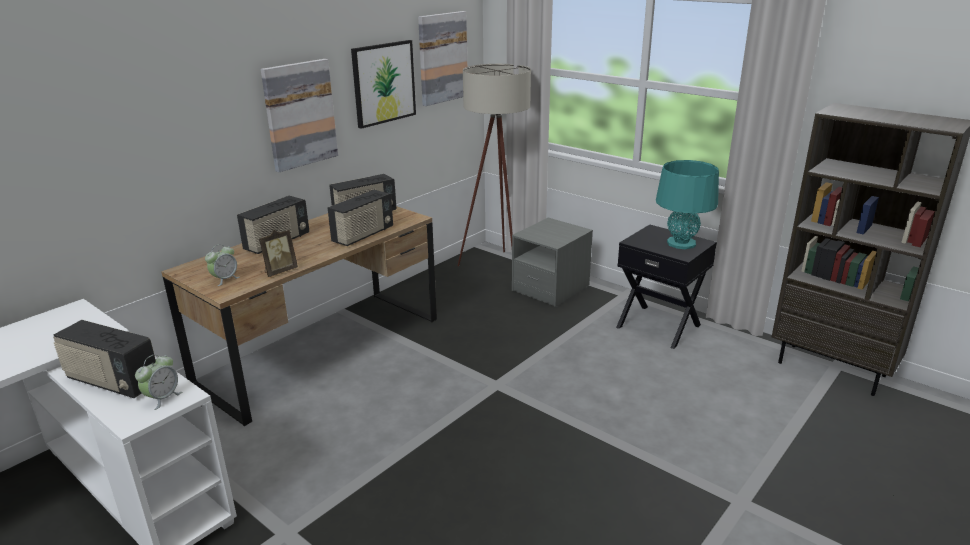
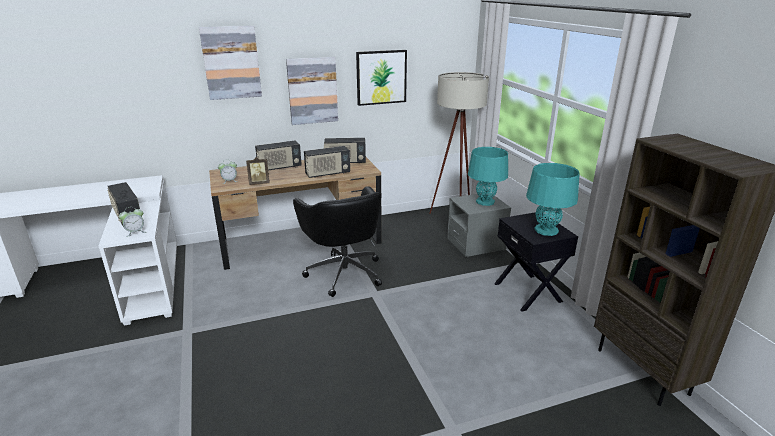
camera: 30 degrees right, 0 degrees up
(428, 371) = (344, 272): none -> black office chair
(442, 58) = (435, 64): picture -> picture (231, 63)
(557, 230) = (485, 201): none -> turquoise table lamp

